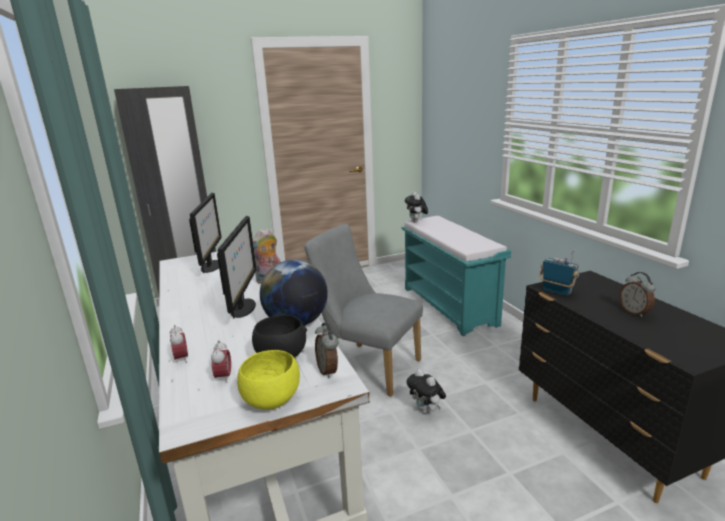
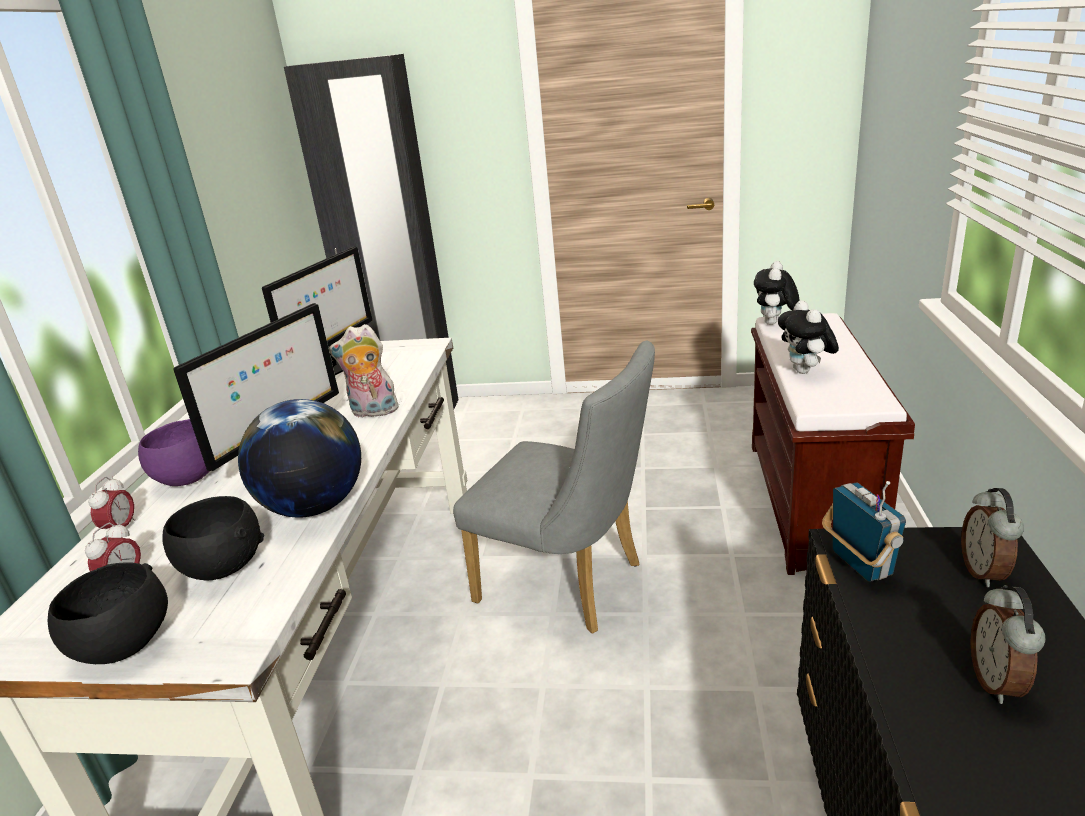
camera: 30 degrees right, 5 degrees up
(191, 329) = (187, 478): none -> purple bowl
(271, 401) = (122, 646): yellow bowl -> black bowl
(328, 370) = (247, 618): alarm clock -> alarm clock (984, 572)
(367, 366) = (570, 585): grey chair -> grey chair turned 150 degrees clockwise
(426, 410) = (601, 706): plush toy -> plush toy (806, 371)
(450, 306) = (811, 503): turquoise bench -> brown bench

